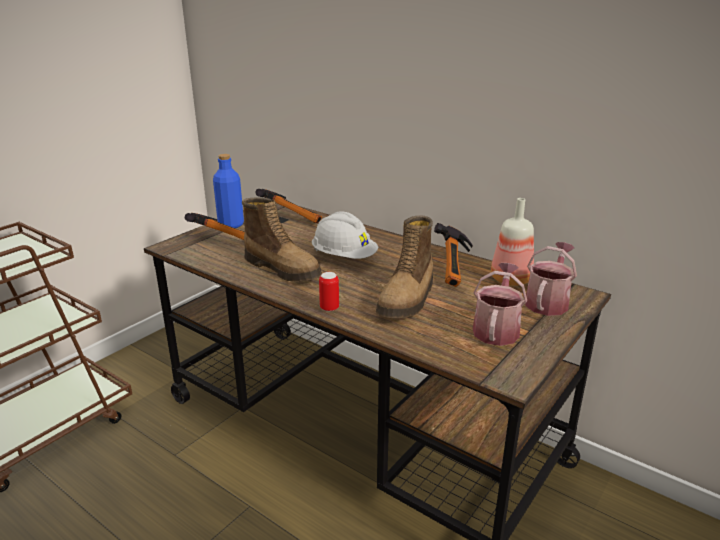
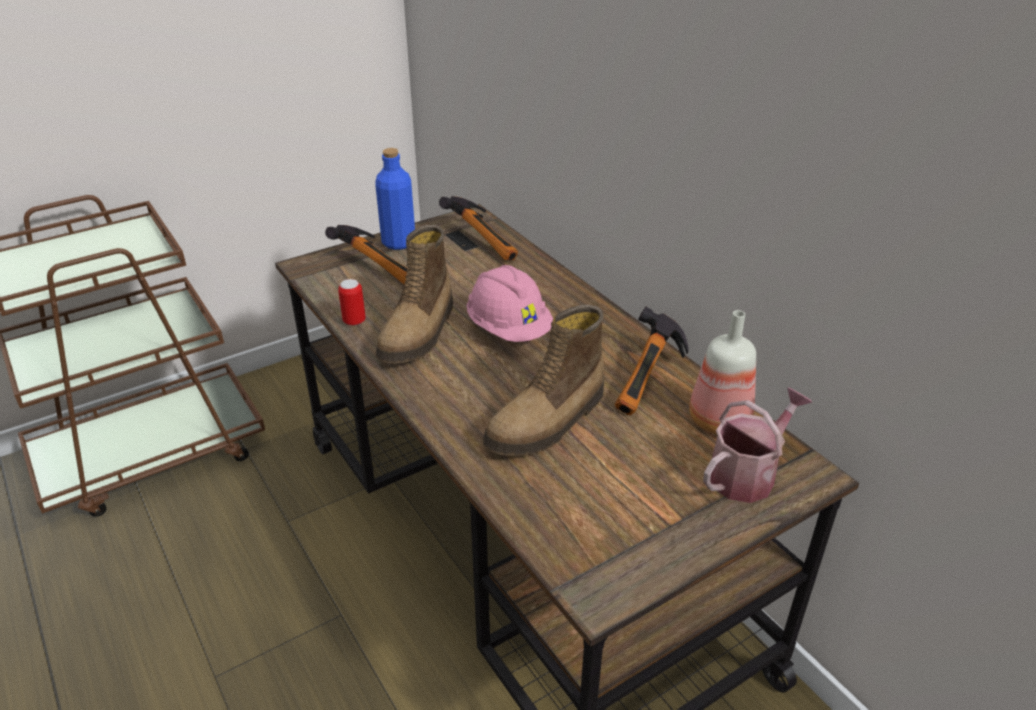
camera: 20 degrees right, 10 degrees up
(283, 269) = (419, 333): boot -> boot turned 45 degrees clockwise
(329, 308) = (437, 413): can -> can (354, 321)
(344, 257) = (509, 329): white hard hat -> pink hard hat
(496, 328) = (638, 503): watering can -> none

